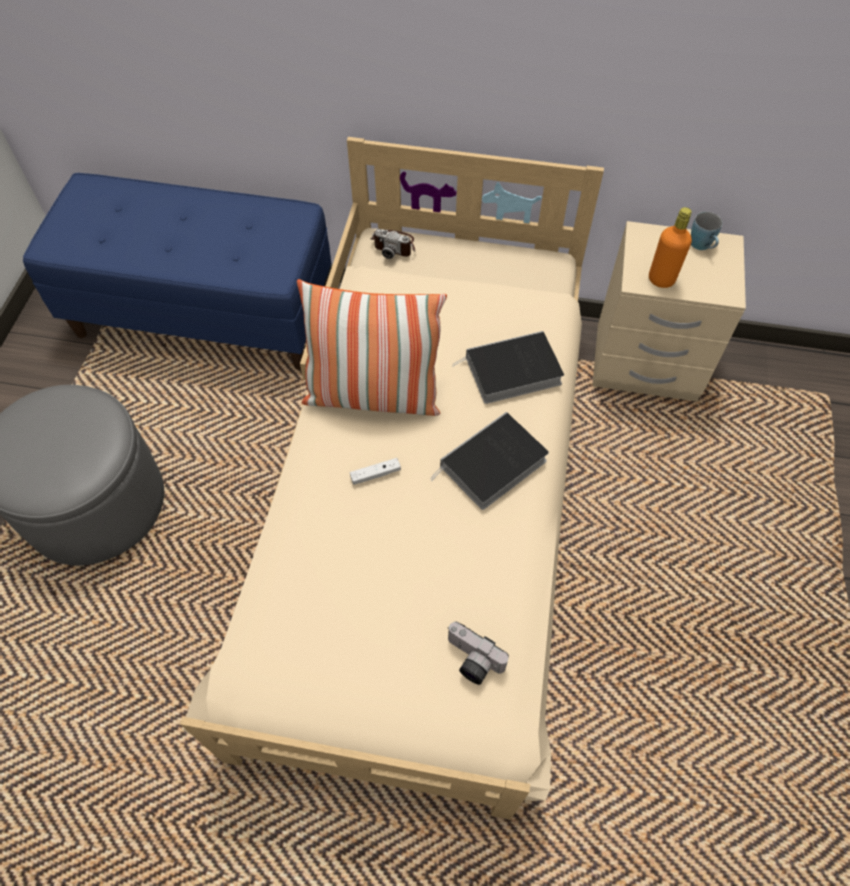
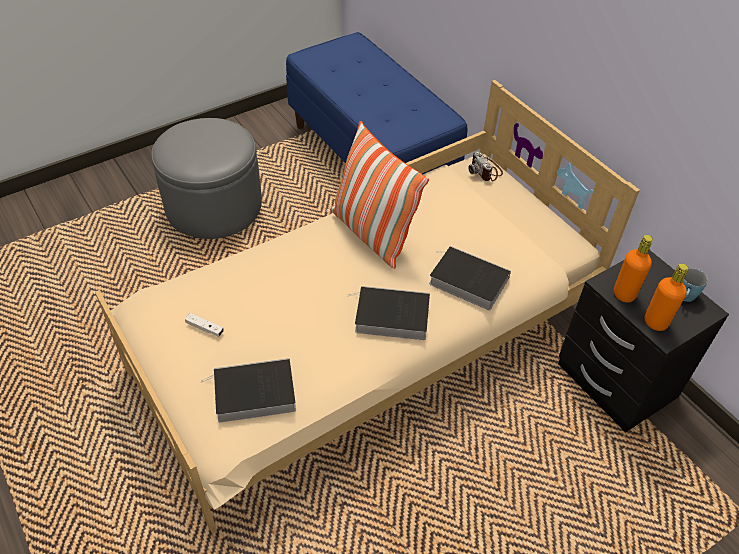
camera: 45 degrees right, 10 degrees down
(375, 474) = (323, 270): white game controller -> white game controller (205, 328)
(471, 661) = (252, 394): camera -> book
(645, 363) = (616, 381): beige nightstand -> black nightstand
(709, 286) = (655, 322): none -> orange bottle

